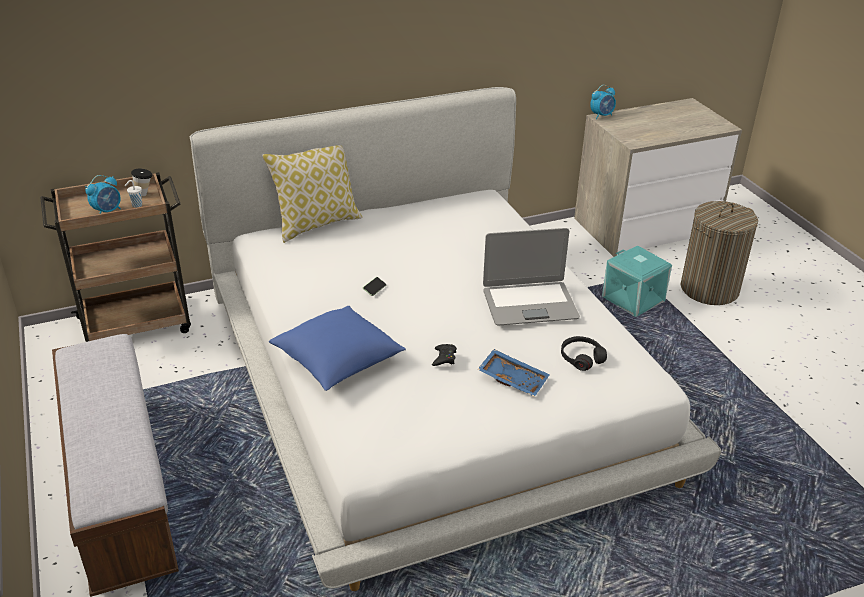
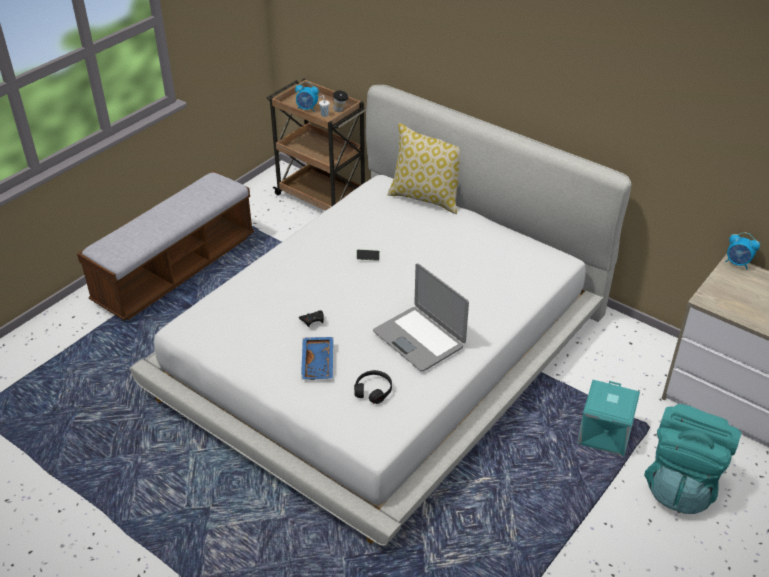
camera: 60 degrees right, 5 degrees up
(338, 362) = (272, 276): blue pillow -> none
(709, 289) = (682, 484): laundry basket -> turquoise backpack

